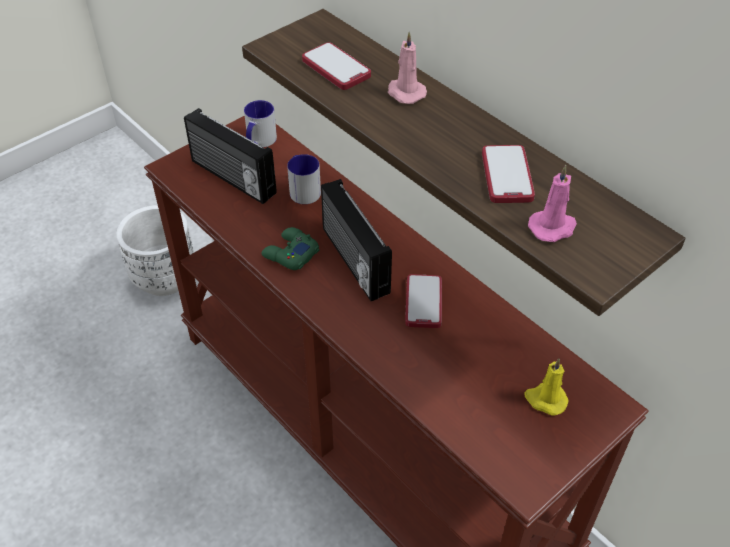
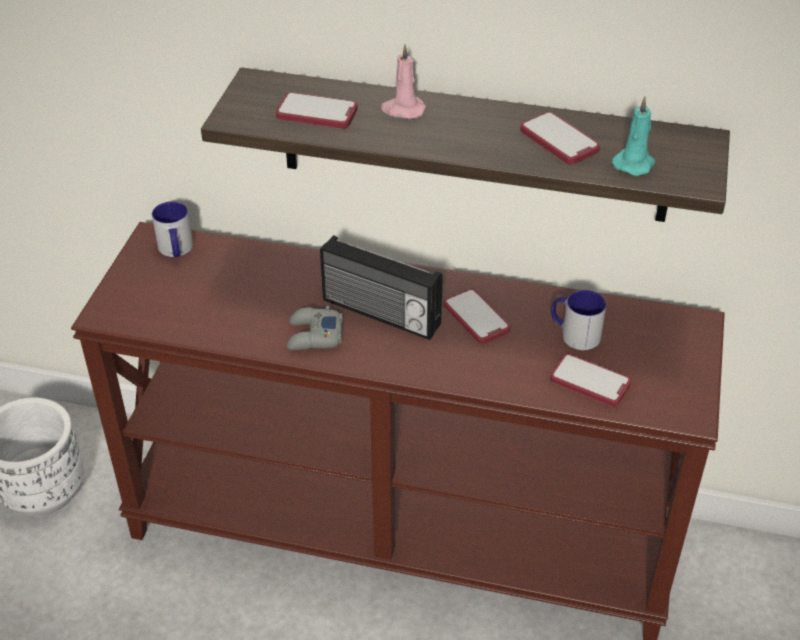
camera: 35 degrees left, 5 degrees down
(232, 178) = (182, 296): radio -> none
(290, 254) = (314, 336): green game controller -> grey game controller
(303, 189) = (267, 274): mug -> mug (574, 334)
(464, 406) = (590, 382): none -> phone
(545, 399) = (645, 343): yellow candle -> none
(553, 227) = (634, 163): pink candle -> turquoise candle

